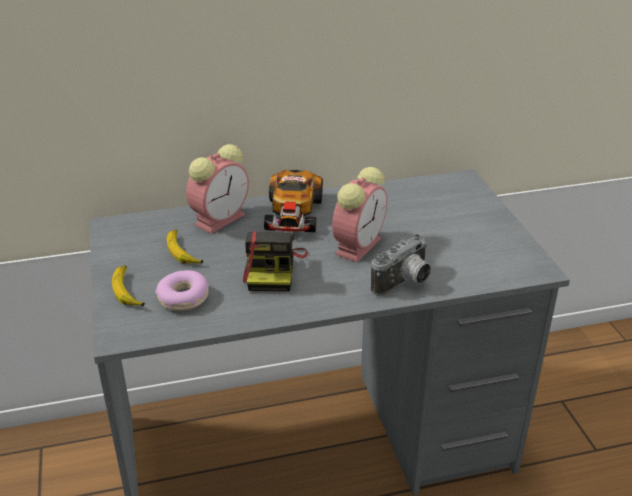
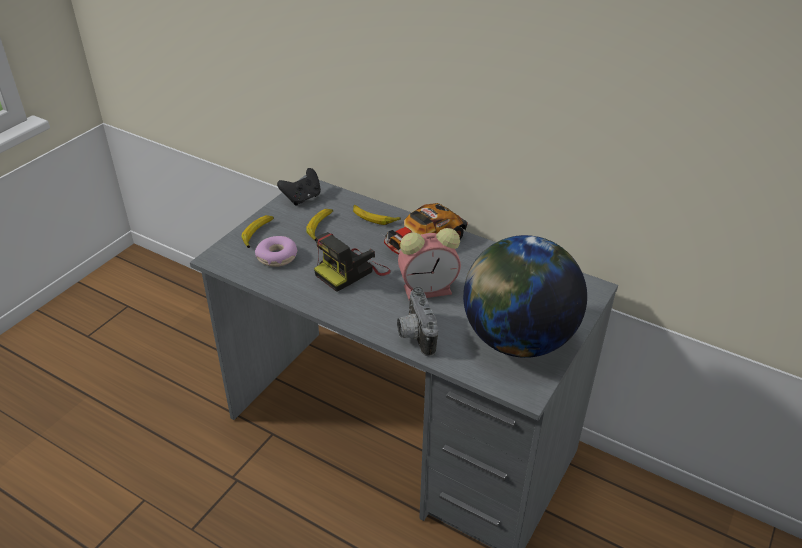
camera: 45 degrees right, 5 degrees up
(122, 238) = (302, 198): none -> black game controller
(221, 218) = (374, 218): alarm clock -> banana
(404, 284) = (414, 335): camera -> camera turned 75 degrees clockwise
(475, 241) = (517, 339): none -> globe

